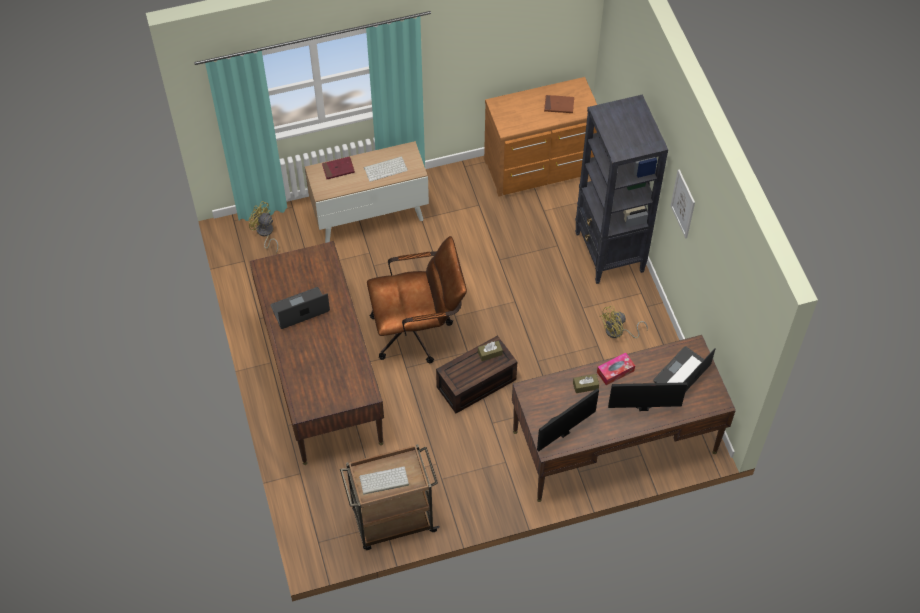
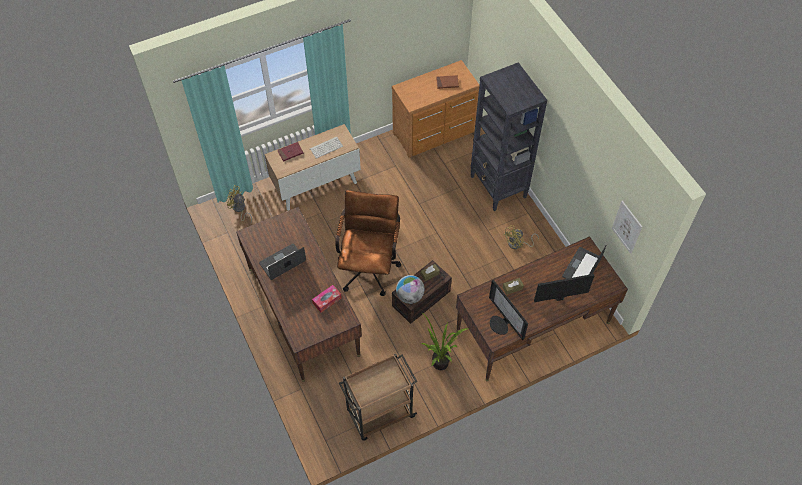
camera: 10 degrees left, 0 degrees up
(383, 481) = (374, 387): keyboard -> none
(418, 330) = (369, 265): brown office chair -> brown office chair turned 60 degrees counterclockwise
(458, 377) = (410, 296): none -> globe
(481, 474) = (439, 367): none -> potted plant
(560, 429) = (501, 324): monitor -> monitor turned 75 degrees counterclockwise
(615, 371) = (532, 273): tissue box -> tissue box (327, 300)
(683, 204) = (563, 139): picture -> picture (627, 227)

